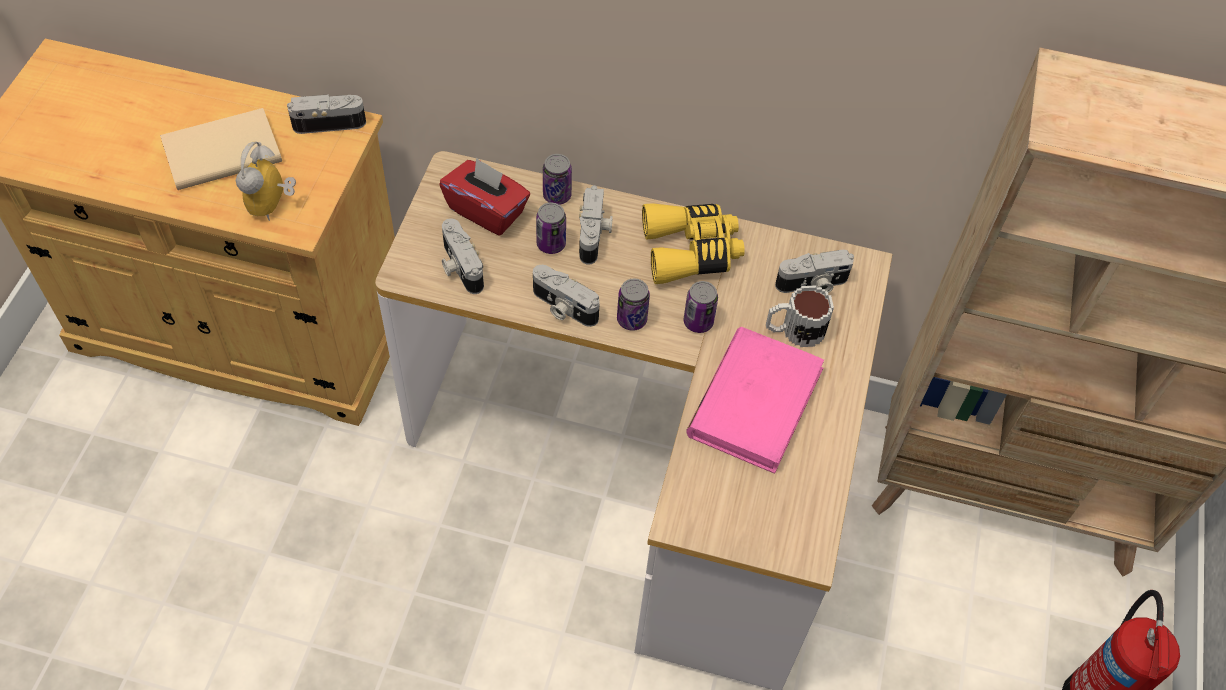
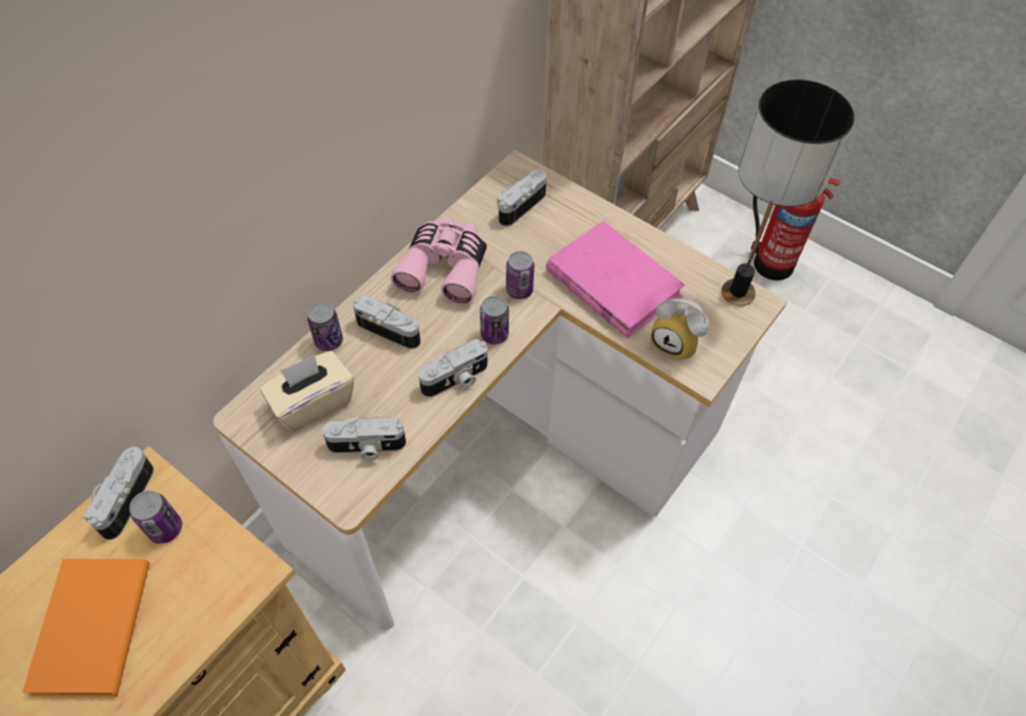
camera: 65 degrees left, 0 degrees up
(220, 151) = (88, 629): beige book -> orange book
(273, 206) = (207, 591): alarm clock -> alarm clock (676, 343)
(487, 210) = (313, 402): red tissue box -> beige tissue box
(551, 244) = (381, 364): can -> can (165, 528)
(691, 250) = (445, 267): yellow binoculars -> pink binoculars
(794, 330) = (557, 233): mug -> none
(812, 284) = (519, 205): camera -> camera turned 150 degrees counterclockwise
(812, 529) = (737, 292): none -> table lamp

